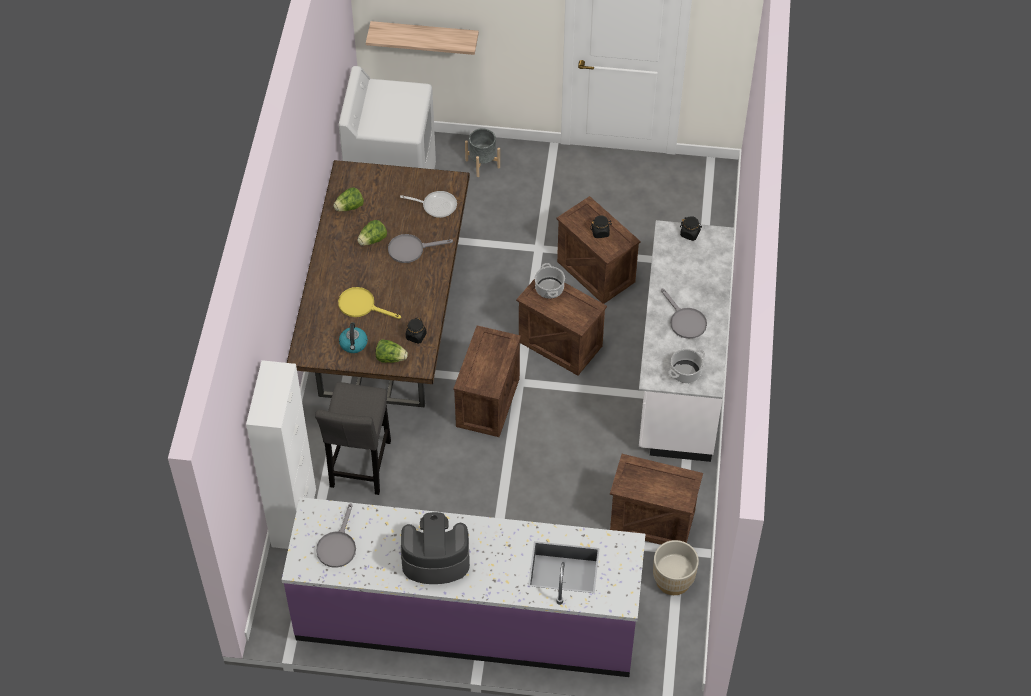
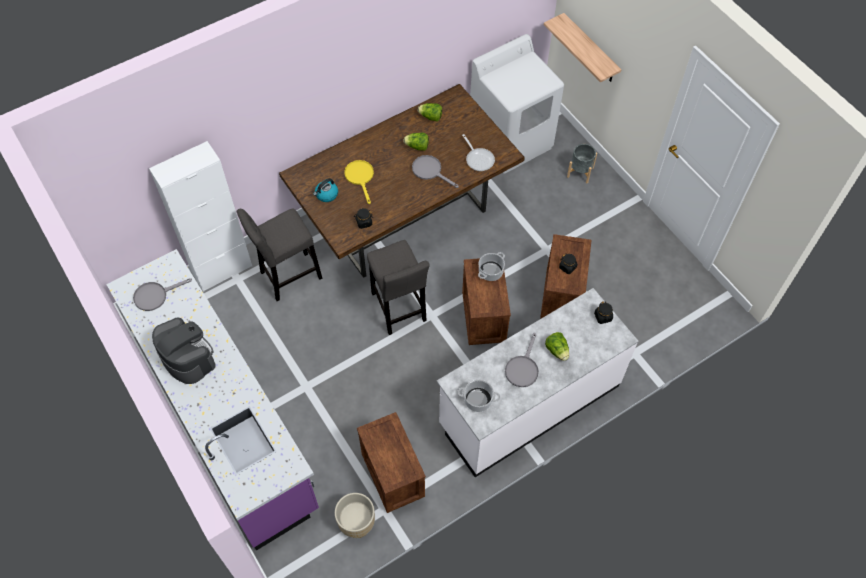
camera: 50 degrees right, 5 degrees up
(390, 358) = (334, 221): lettuce -> lettuce (557, 350)
(488, 403) = (399, 310): crate -> grey stool

